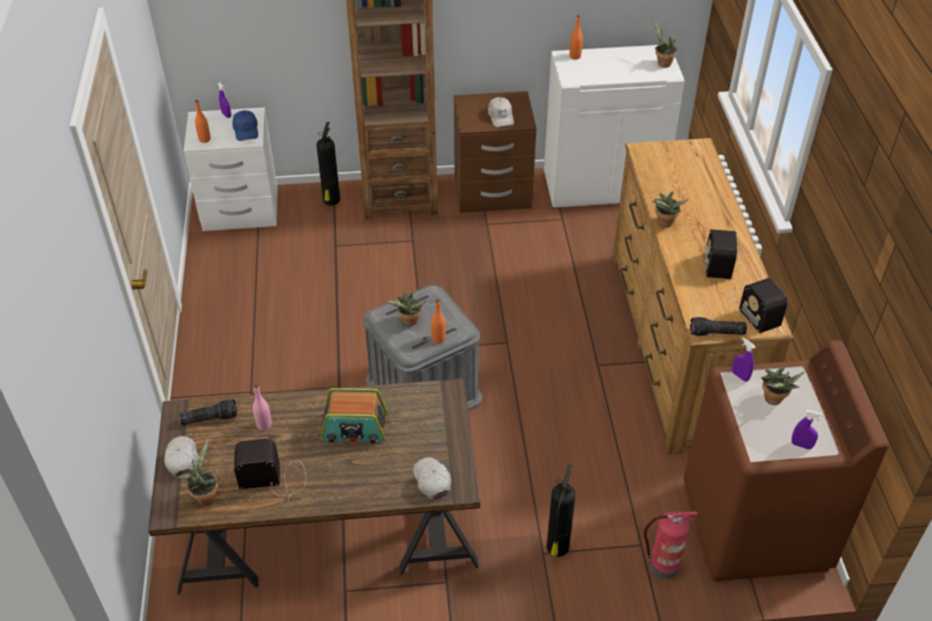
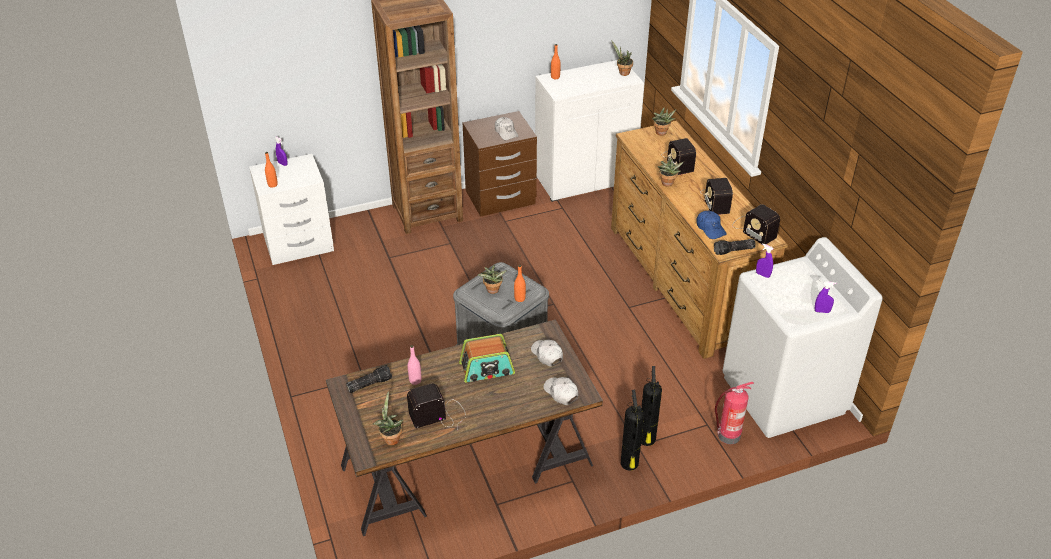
camera: 15 degrees left, 5 degrees down
(182, 459) = (360, 417): white cap -> white cap (547, 355)
(246, 130) = (304, 172): blue cap -> blue cap (710, 228)
(331, 201) = (372, 225): fire extinguisher -> fire extinguisher (629, 464)
(691, 193) = (678, 161): none -> radio
(755, 526) = (784, 395): brown washing machine -> white washing machine
(773, 401) = (792, 286): potted plant -> potted plant (661, 133)

